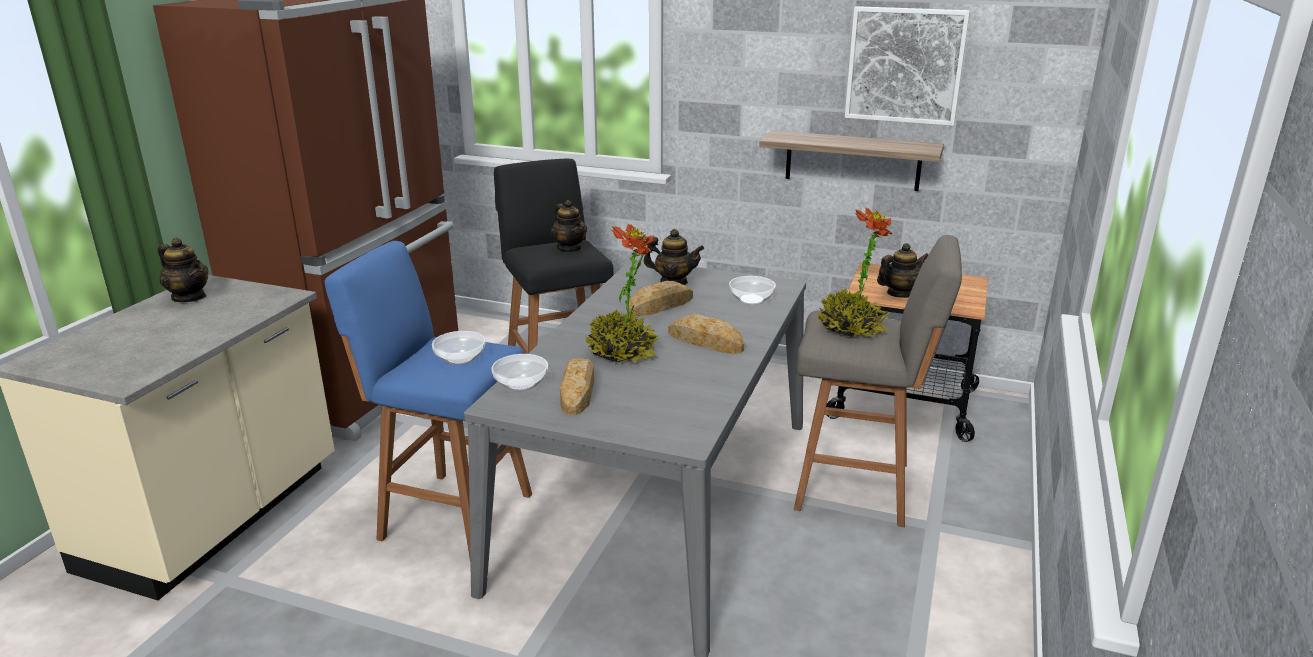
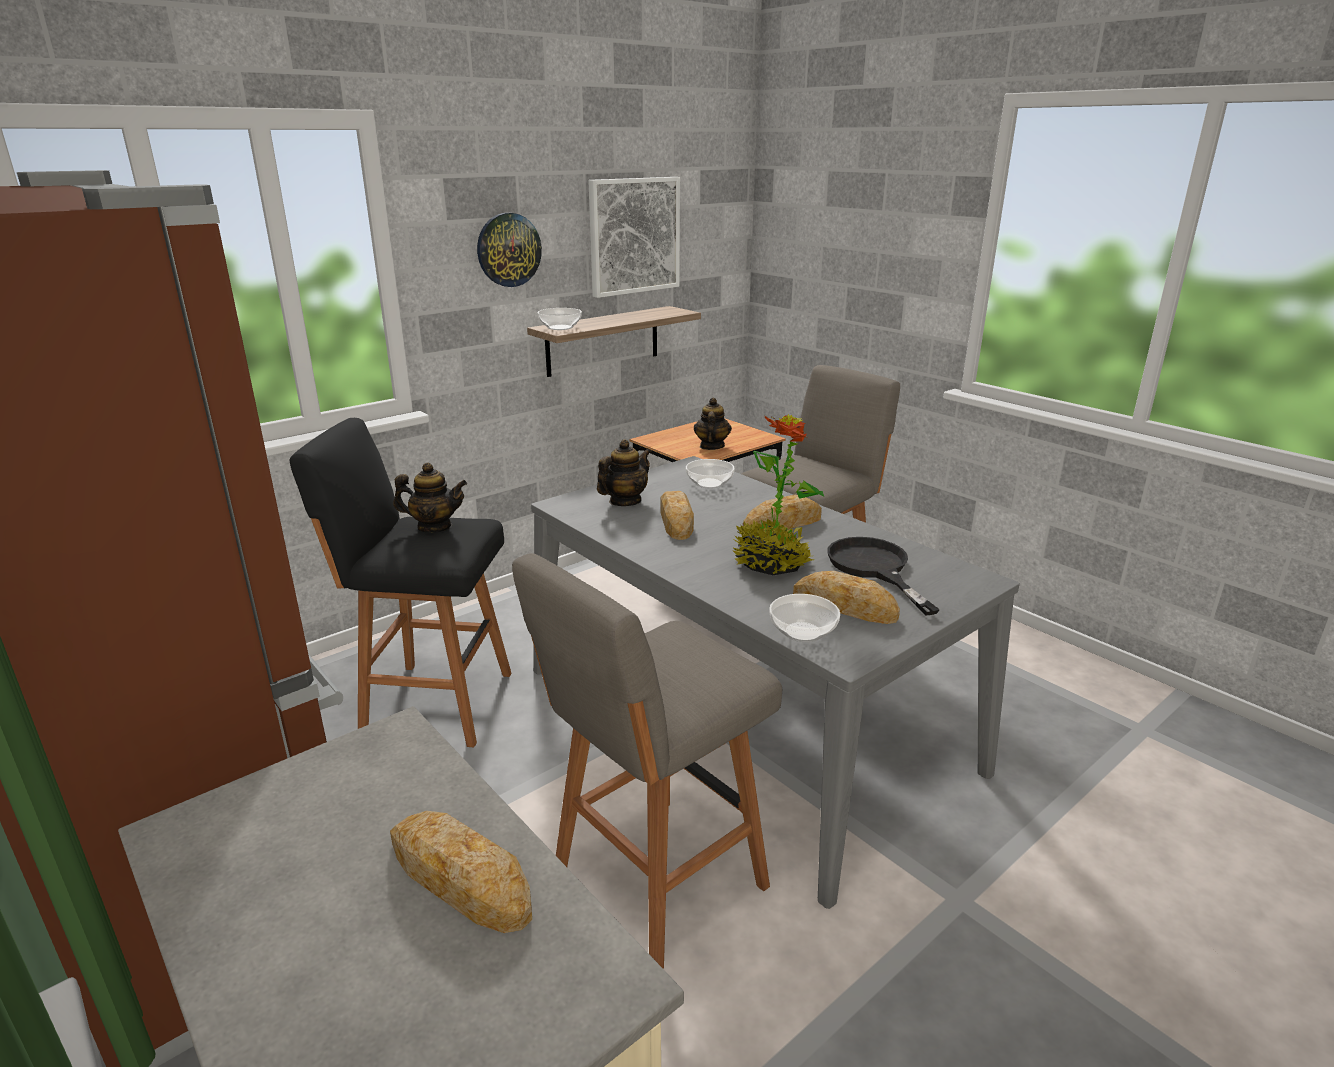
camera: 60 degrees left, 0 degrees up
(185, 337) = (460, 878): none -> bread
(189, 297) = (242, 857): teapot -> none
(452, 515) = (654, 882): blue stool -> grey stool
(459, 358) = (682, 660): bowl -> bowl (559, 327)
(659, 391) = (874, 568): none -> black frying pan
(762, 60) = (508, 250): none -> wall clock
(850, 328) = (801, 470): potted plant -> none

